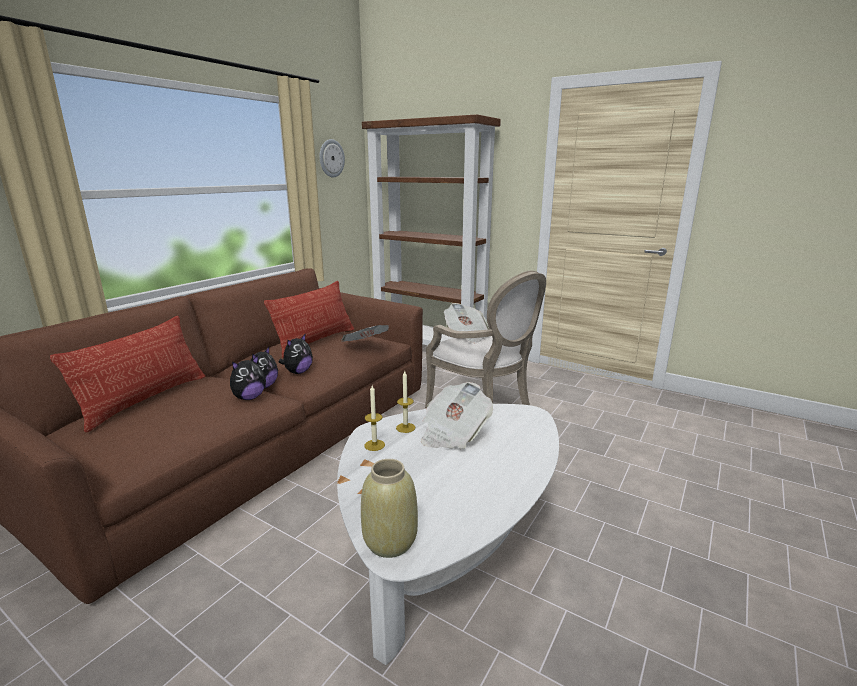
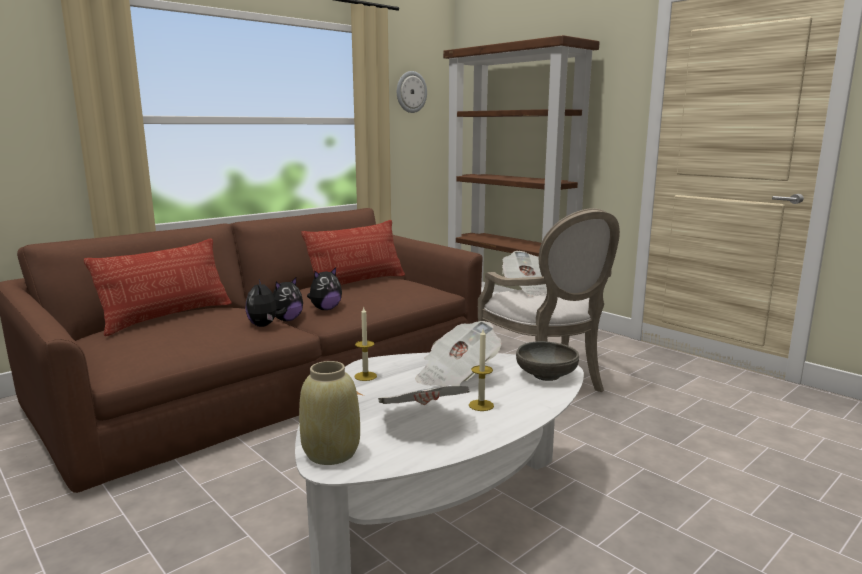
camera: 15 degrees right, 5 degrees down
(249, 397) = (265, 325): plush toy -> plush toy turned 105 degrees clockwise
(365, 346) = (407, 291): newspaper -> newspaper (423, 419)
(405, 428) = (407, 365): candle -> candle (481, 405)
(525, 423) = (546, 375): none -> grey bowl

